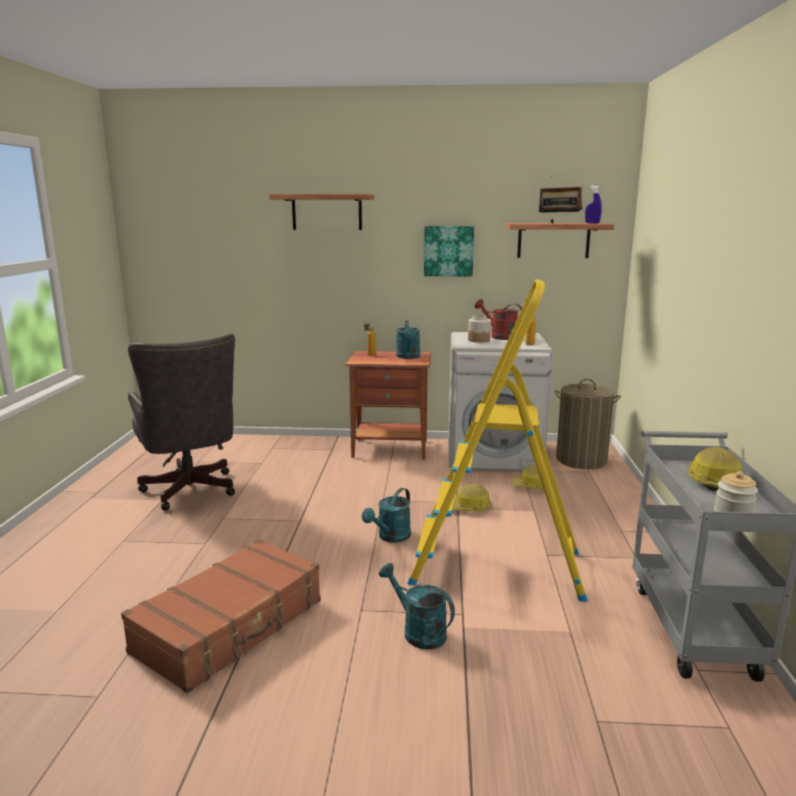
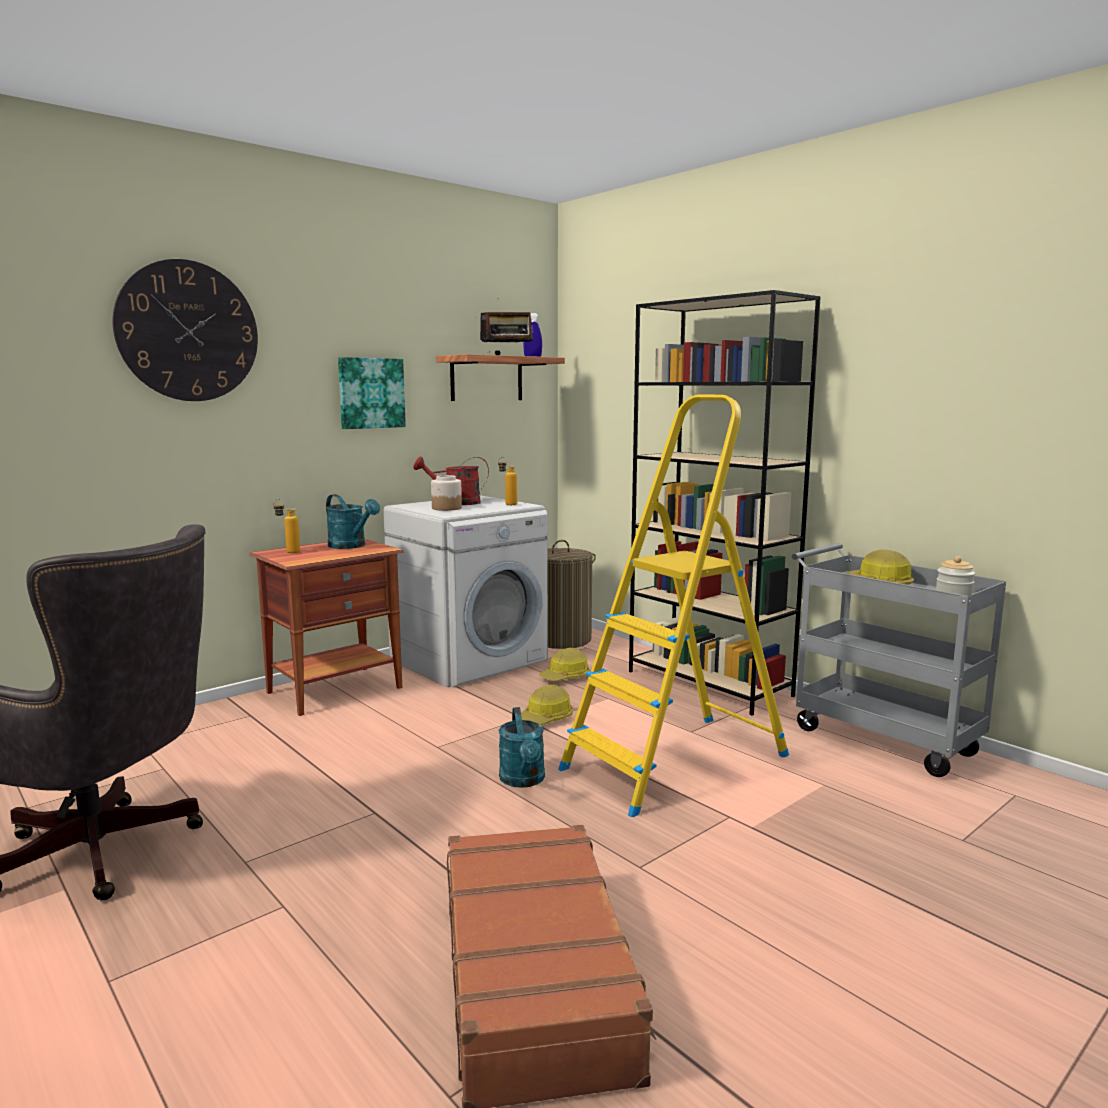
camera: 45 degrees left, 5 degrees down
(327, 212) = (188, 331): shelf -> wall clock
(418, 631) = (727, 854): turquoise watering can -> none
(633, 529) = (709, 683): none -> beige bookcase

